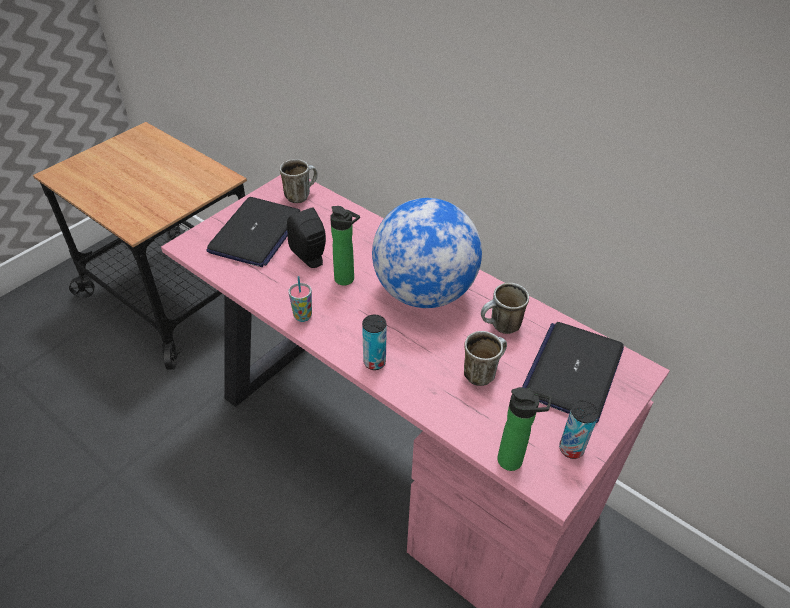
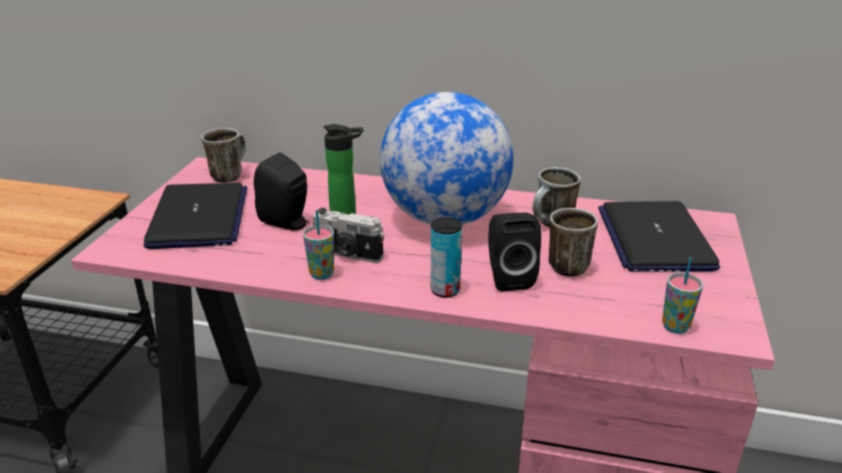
camera: 25 degrees left, 15 degrees down
(331, 304) = (348, 254): none -> camera
(427, 367) = (508, 277): none -> black speaker
(514, 461) = (675, 327): bottle -> cup
(571, 449) = (717, 298): can -> none

